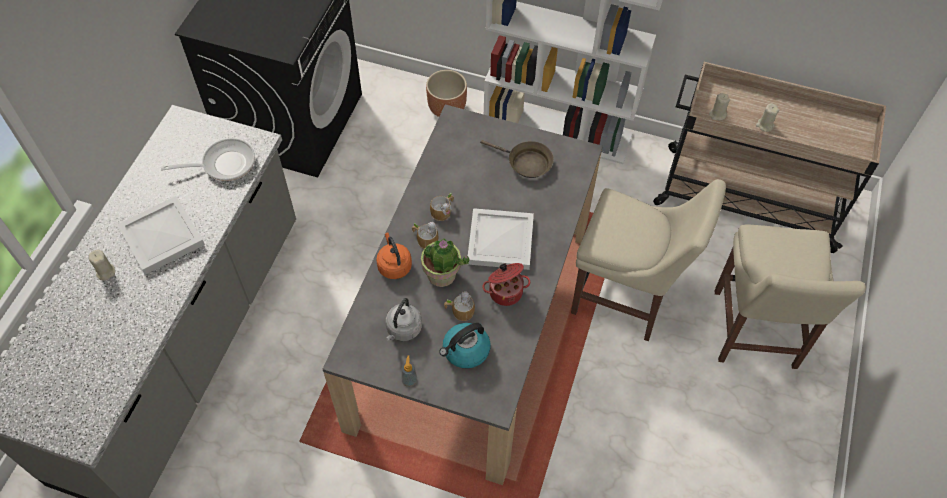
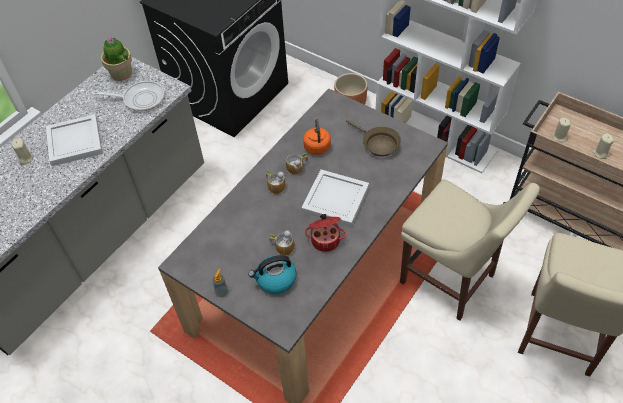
camera: 20 degrees right, 5 degrees down
(394, 265) = (243, 200): orange kettle -> orange kettle (317, 146)
(403, 330) = (231, 251): grey kettle -> none
(442, 275) = (278, 216): potted plant -> potted plant (121, 74)

